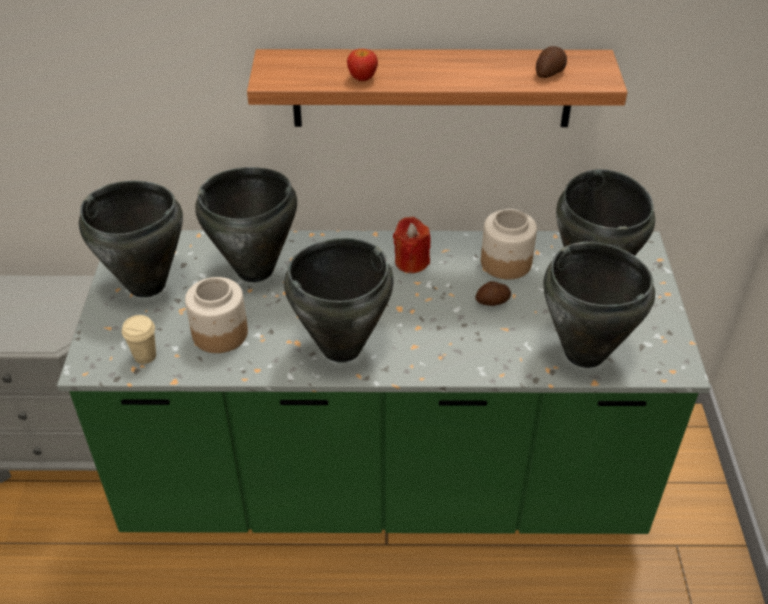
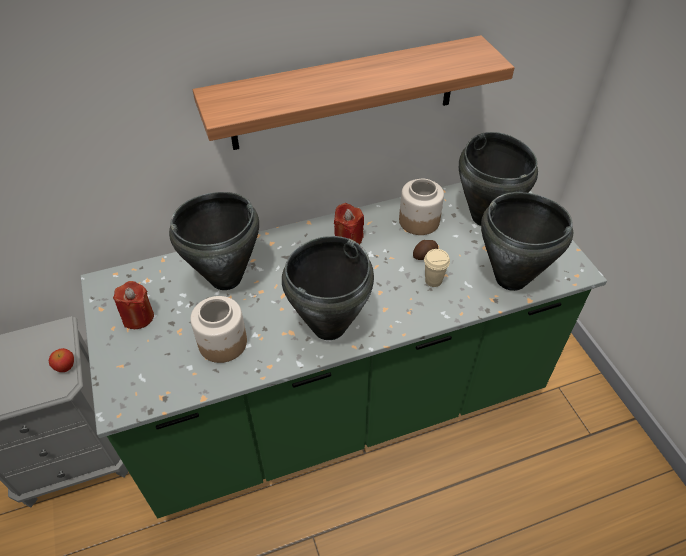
camera: 20 degrees left, 5 degrees up
(145, 356) = (166, 382): beige cup -> beige cup (433, 280)
(147, 285) = (138, 317): black cooking pot -> red candle
(362, 78) = (301, 97): apple -> apple (65, 367)
(549, 72) = (447, 63): potato -> none

